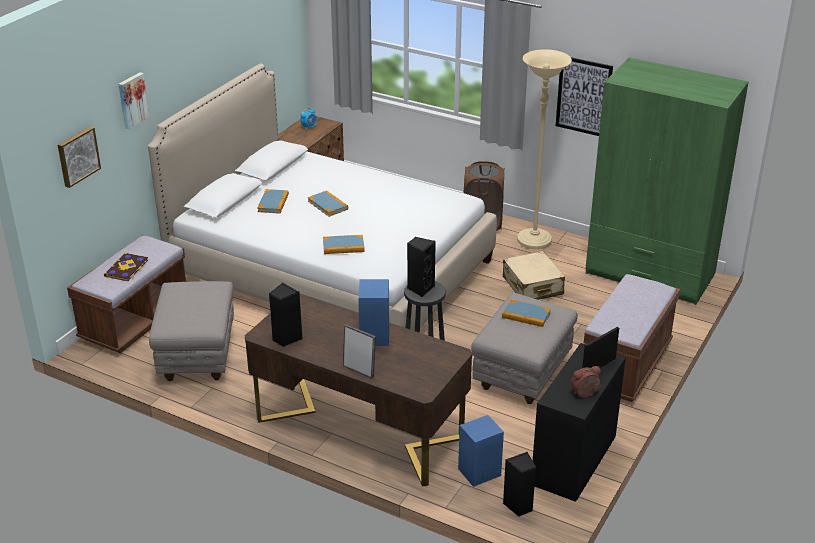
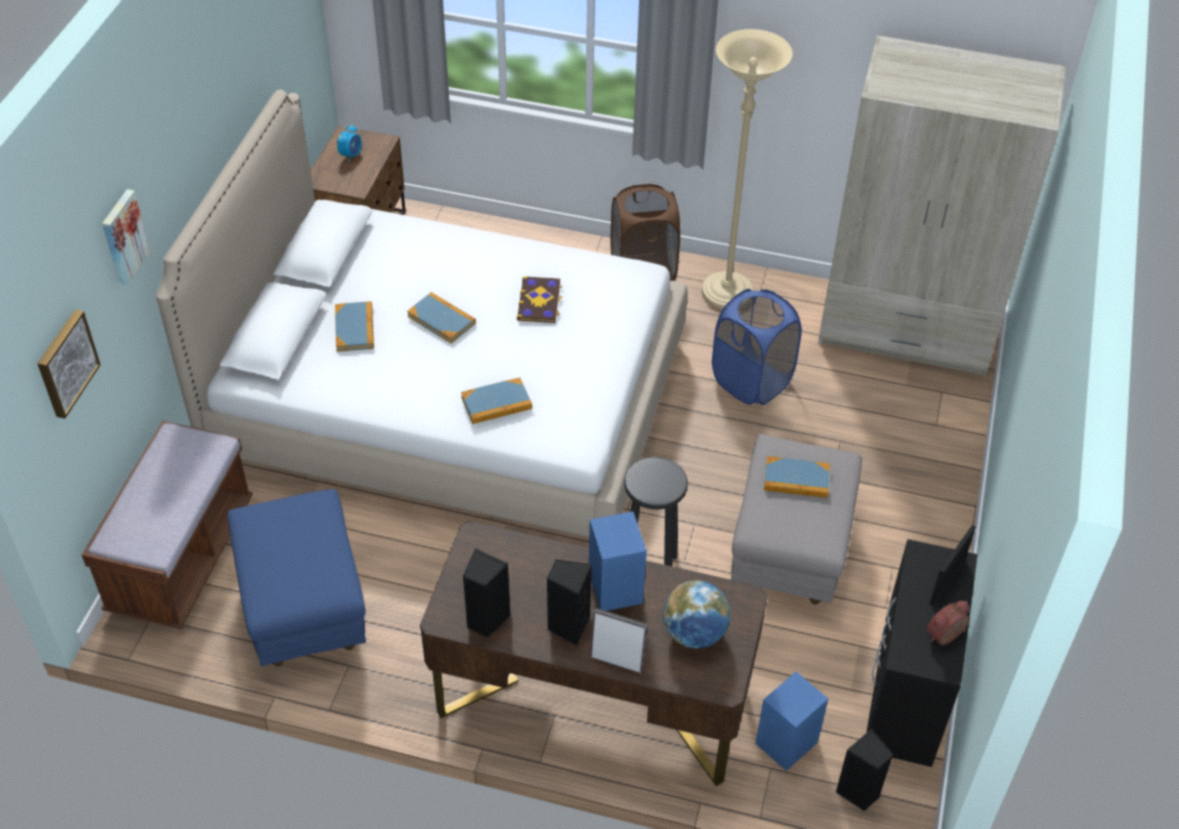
camera: 15 degrees left, 15 degrees up
(127, 268) = (167, 500): book -> book (540, 301)
(197, 356) = (304, 609): grey ottoman -> blue ottoman
(415, 364) = (694, 633): none -> globe
(420, 288) = (648, 478): black speaker -> black speaker (568, 625)
(532, 286) = (751, 381): beige suitcase -> blue laundry basket
(584, 96) = (800, 88): picture -> none
(626, 366) = (925, 508): brown bench -> none
(650, 274) = (907, 330): green wardrobe -> beige wardrobe

